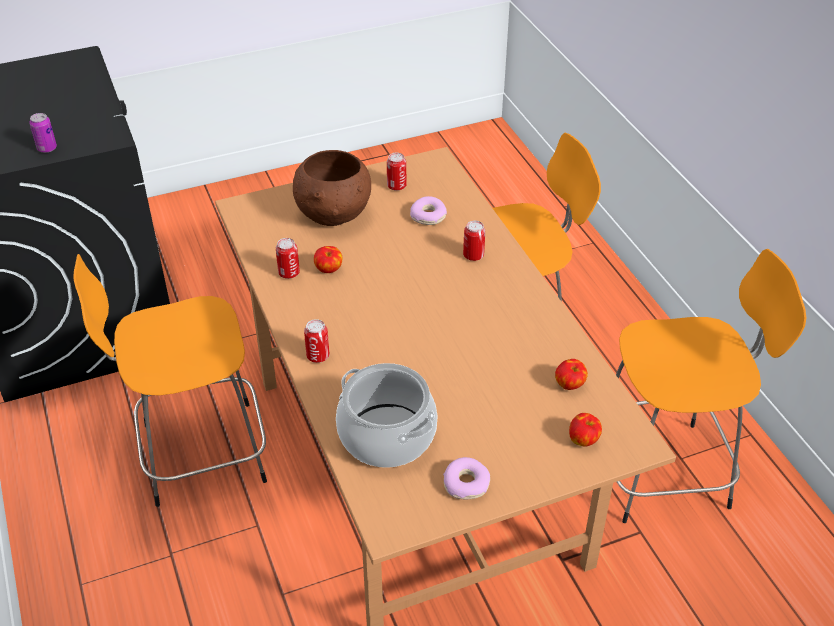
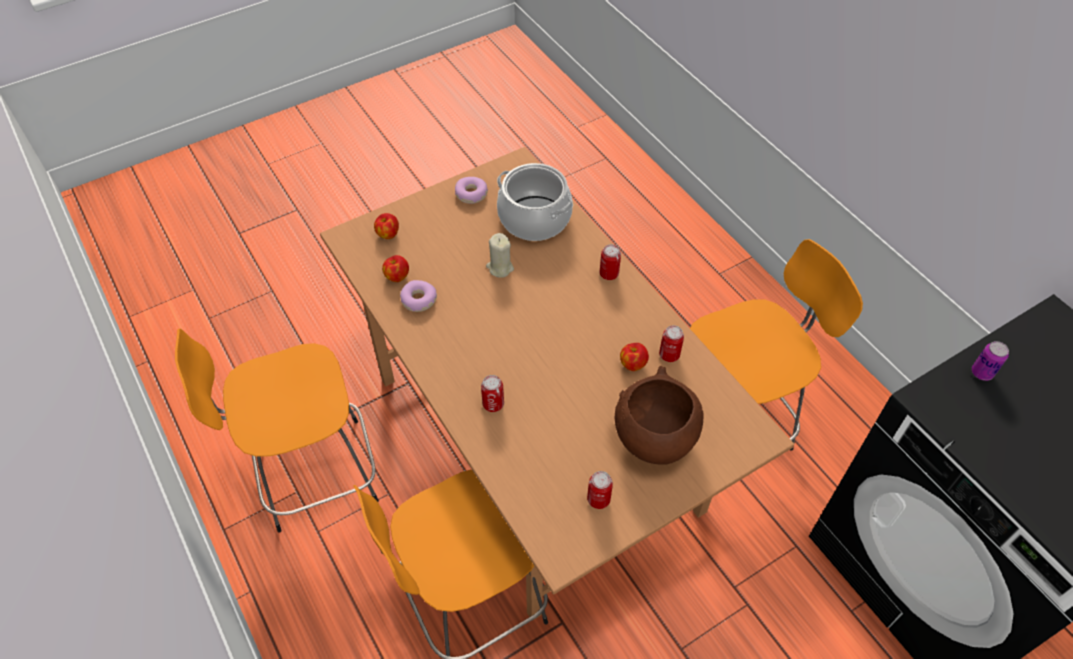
camera: 170 degrees right, 10 degrees up
(428, 216) = (550, 454): donut -> donut (418, 300)
(444, 379) = (500, 268): none -> beige candle

